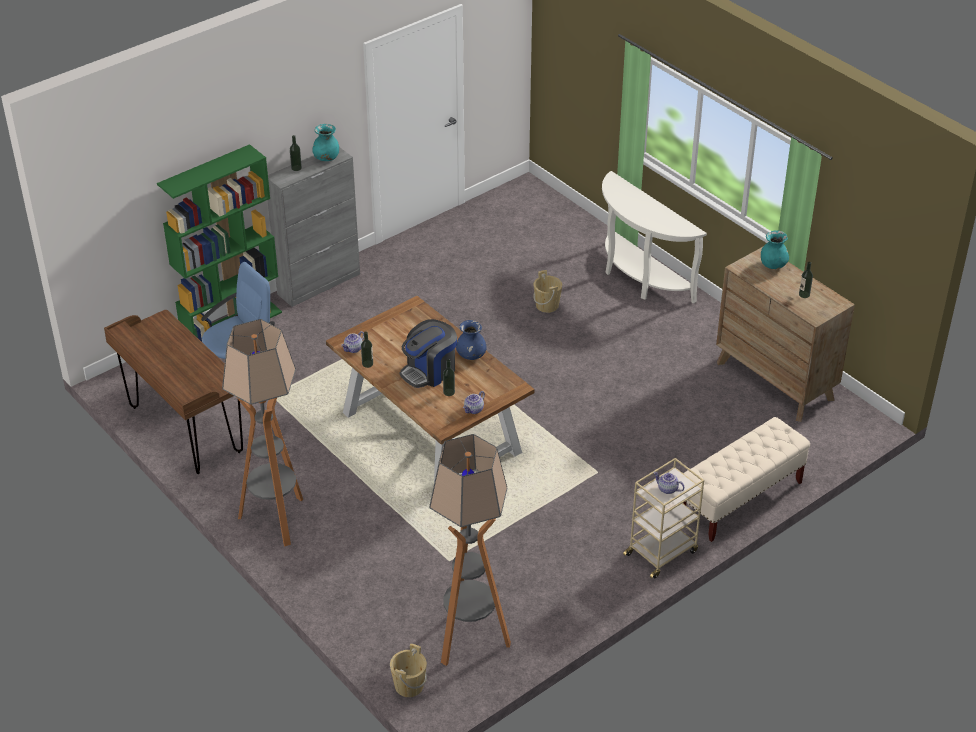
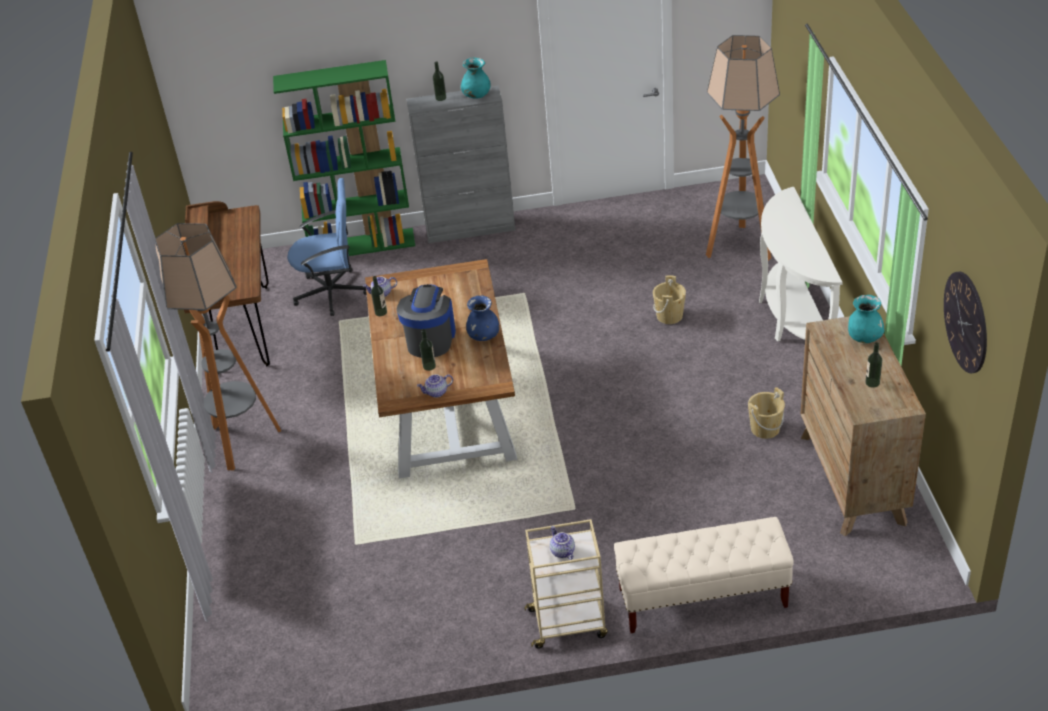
camera: 35 degrees right, 0 degrees up
(409, 685) = (213, 656): beige bucket -> beige bucket (765, 428)
(429, 371) = (430, 339): coffee machine -> coffee machine turned 105 degrees clockwise
(470, 639) = (306, 634): floor lamp -> floor lamp (739, 247)
(881, 225) = (966, 322): none -> wall clock

